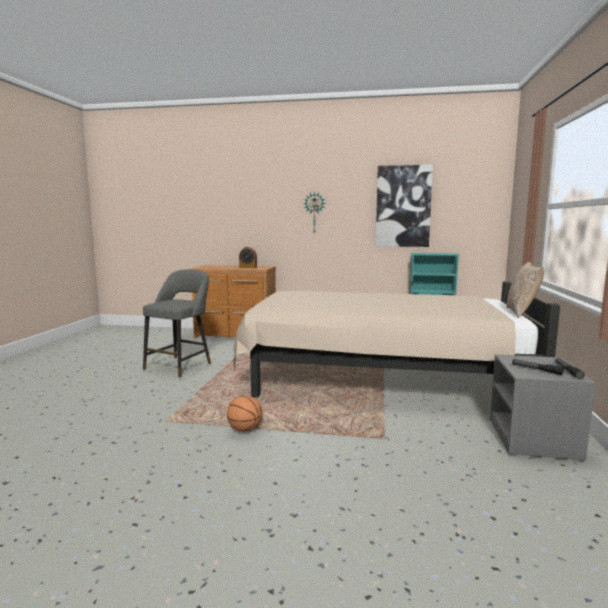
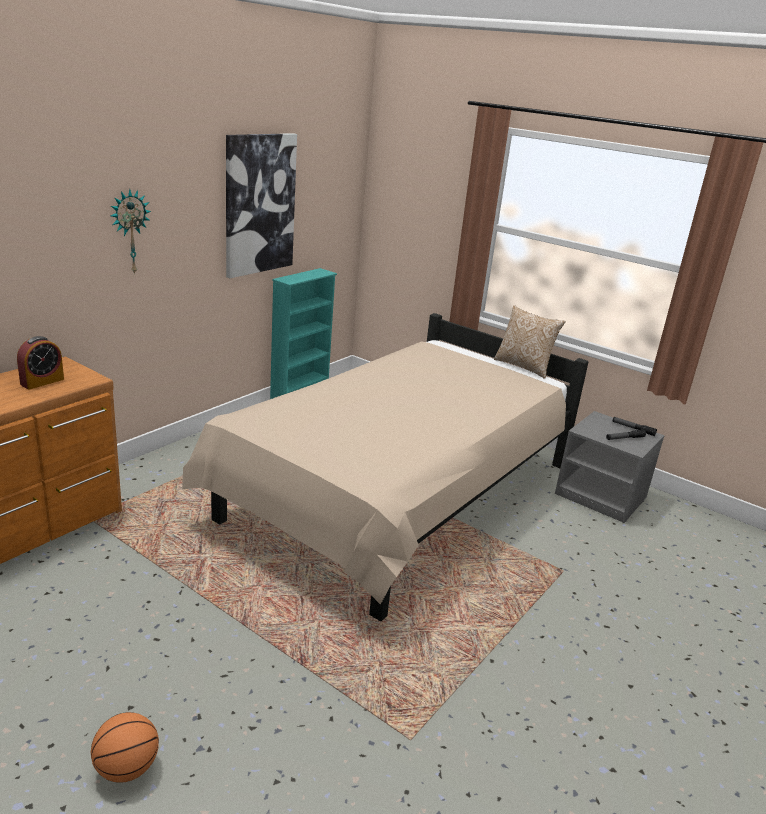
camera: 65 degrees left, 15 degrees up
(180, 365) = (140, 655): grey stool -> none
(245, 430) = (487, 665): basketball -> basketball (127, 768)

